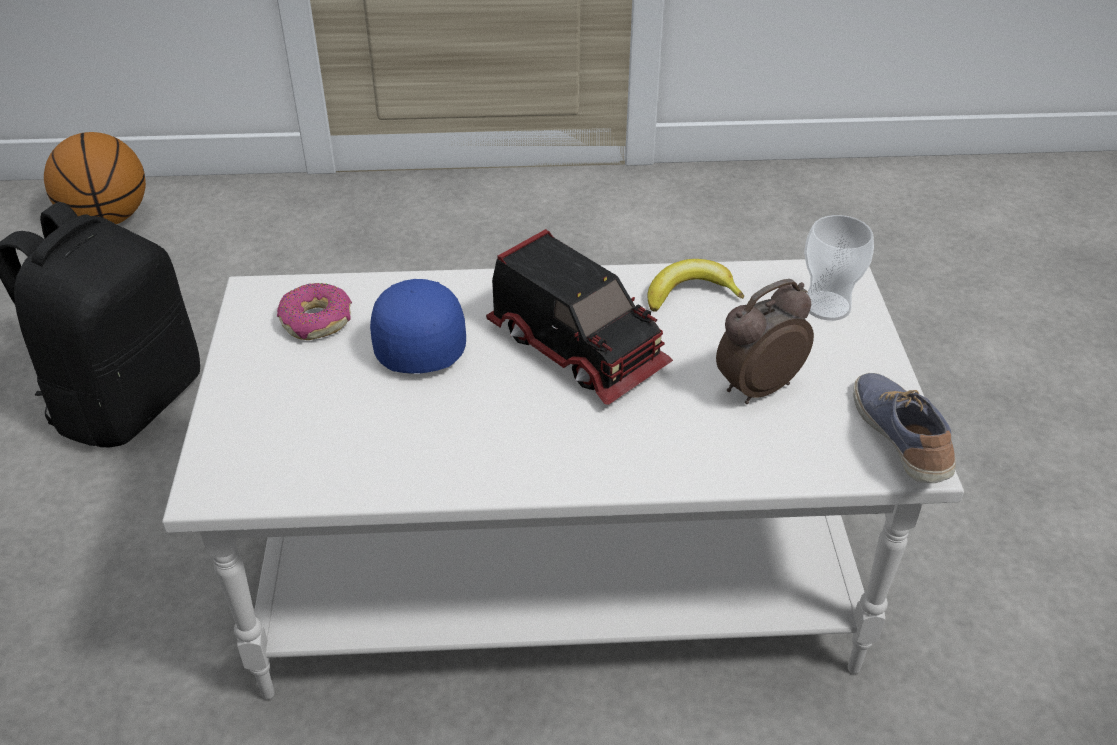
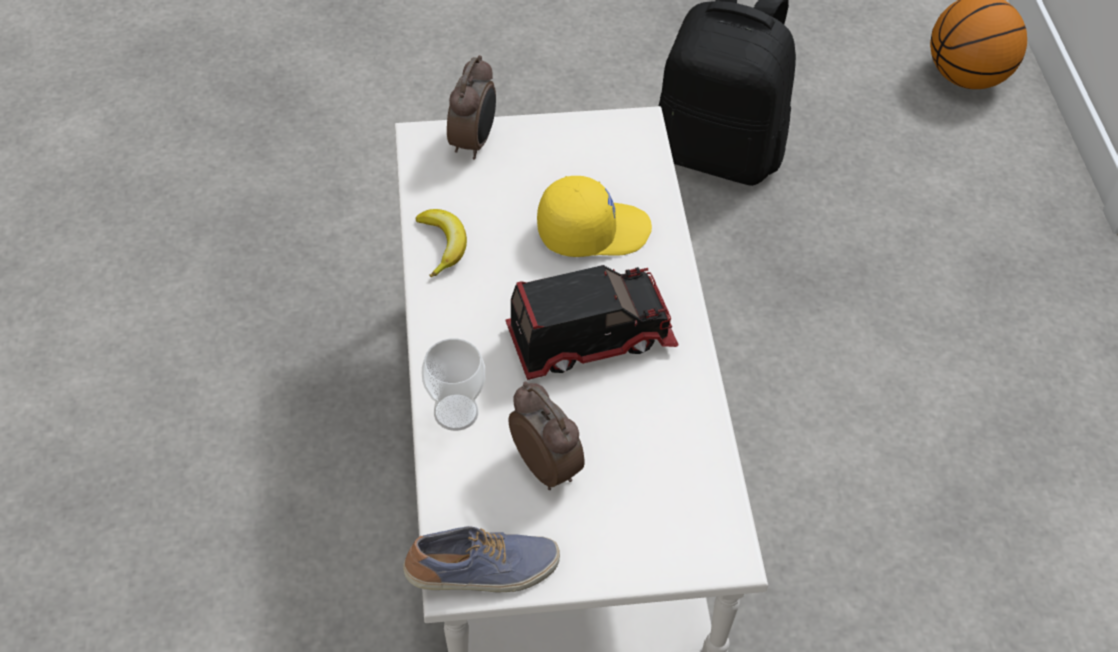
camera: 85 degrees right, 10 degrees up
(235, 435) = (474, 142): none -> alarm clock
(317, 321) = (607, 166): donut -> none
(418, 337) = (592, 230): blue cap -> yellow cap
(578, 347) = (590, 337): toy truck -> toy truck turned 150 degrees counterclockwise
(690, 293) = (678, 421): banana -> banana (442, 245)
(827, 306) = (673, 536): cup -> cup (456, 412)

